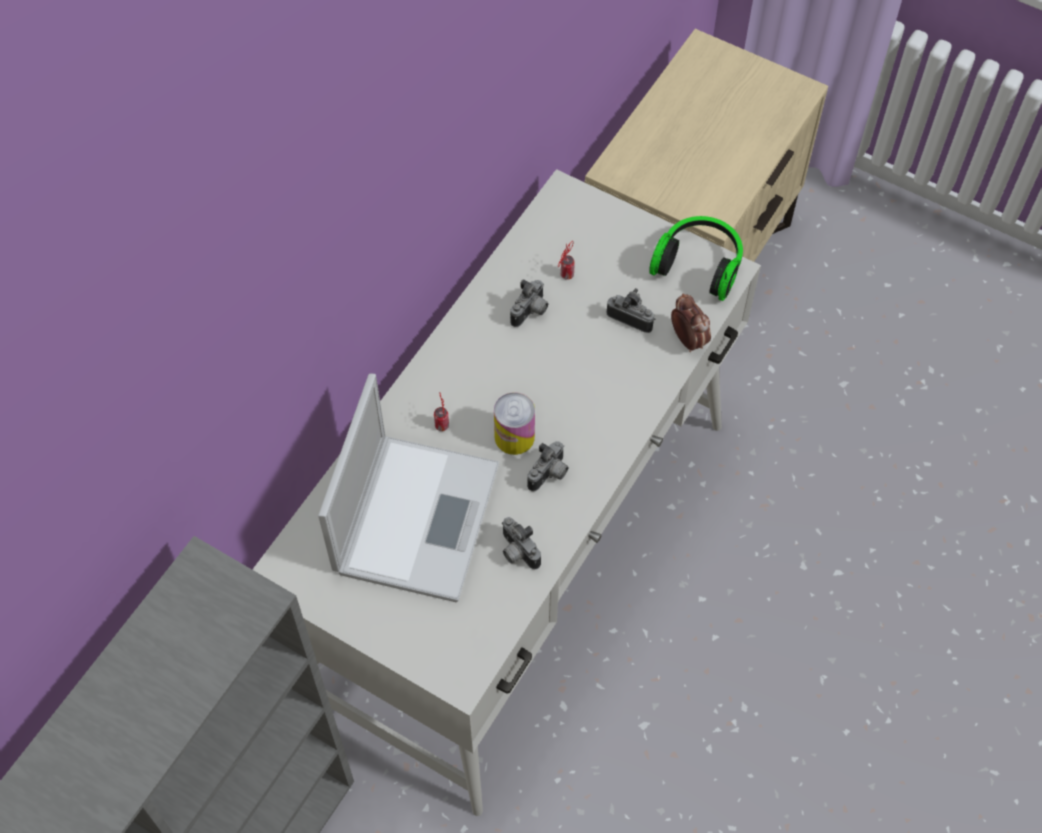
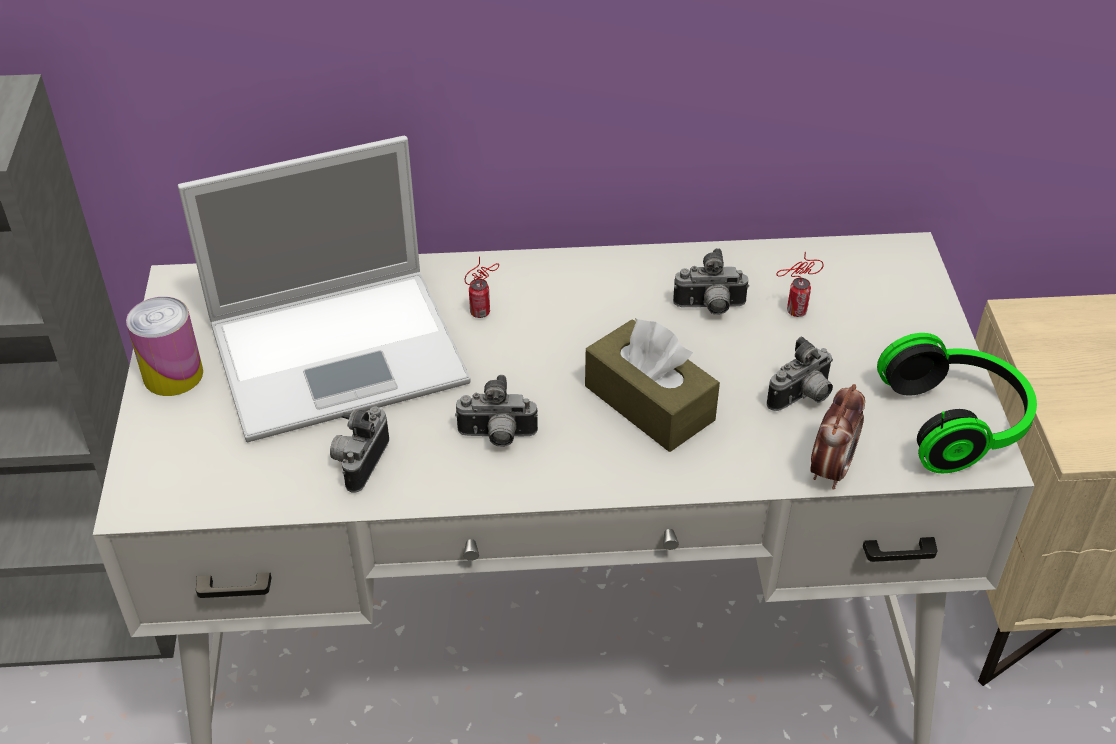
camera: 55 degrees right, 15 degrees down
(514, 437) = (522, 379): can -> can (173, 375)
(580, 388) = (649, 403): none -> brown tissue box
(631, 317) = (802, 398): camera -> camera turned 60 degrees clockwise

